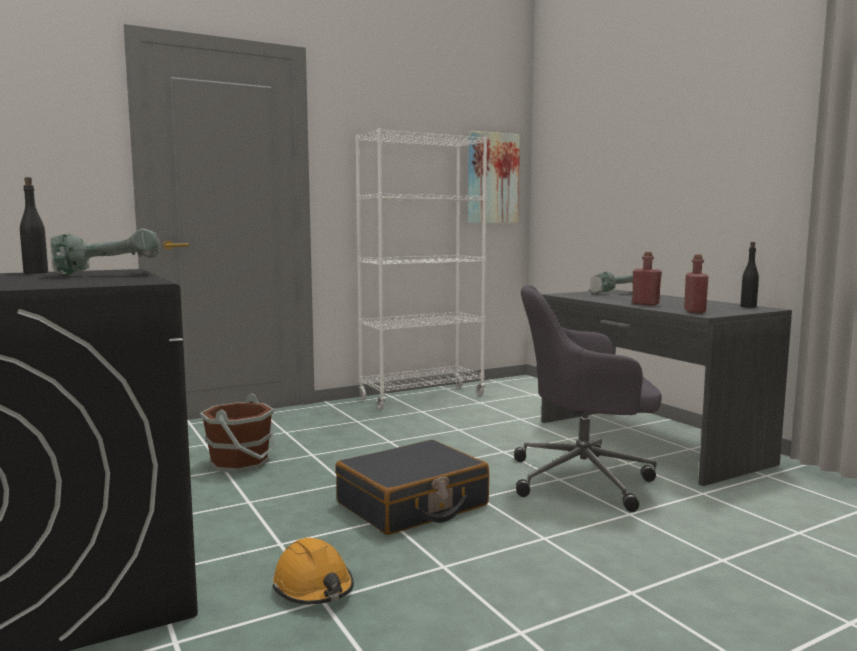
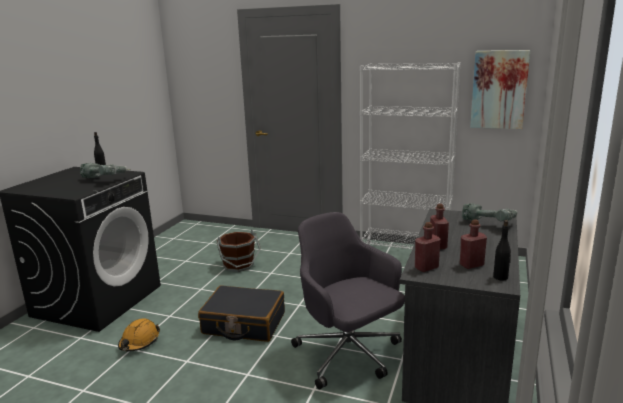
camera: 50 degrees right, 10 degrees up
(709, 306) = (471, 265): none -> red bottle

